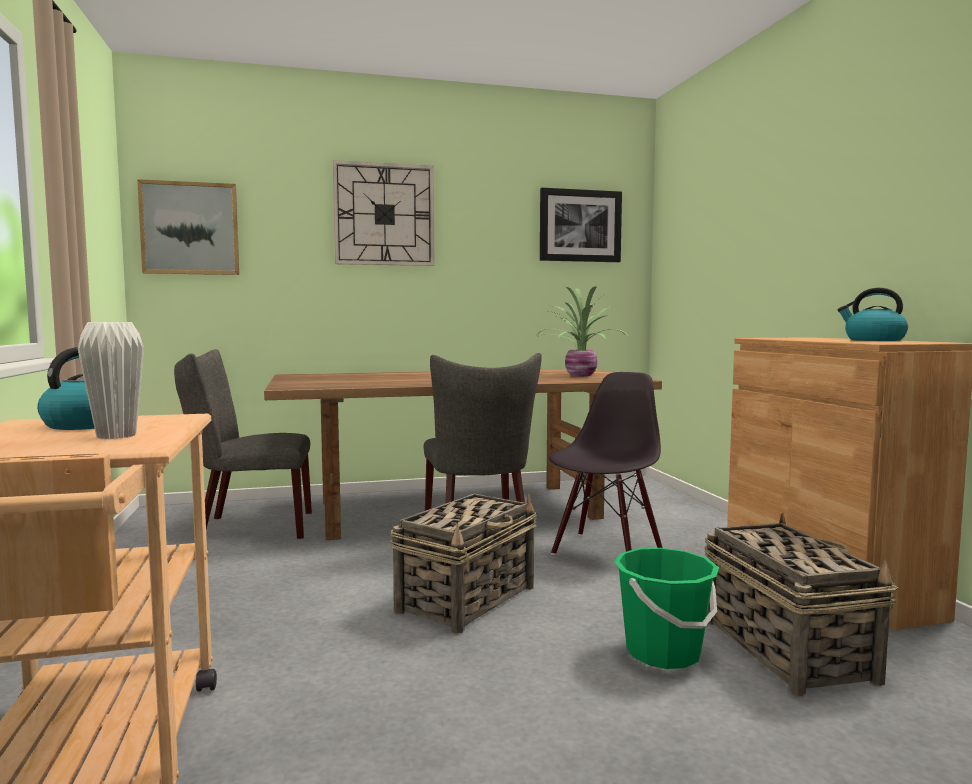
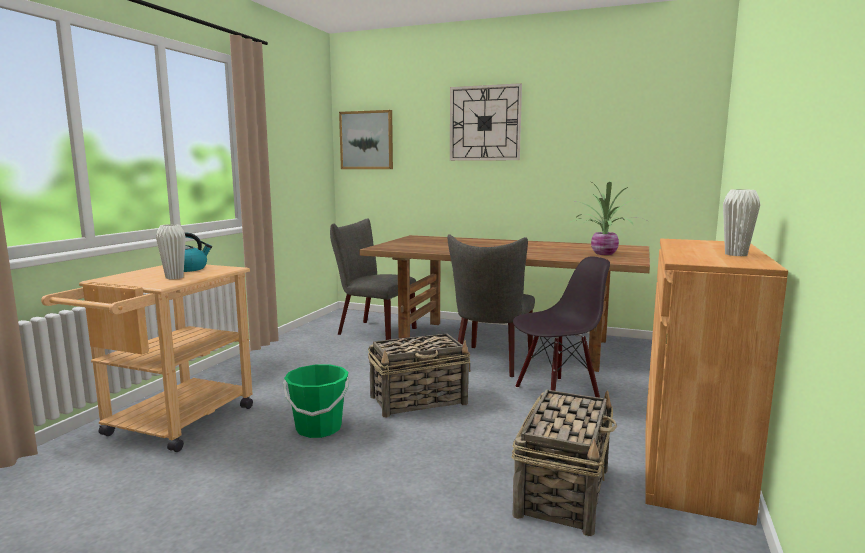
camera: 35 degrees right, 5 degrees up
(580, 226) = (648, 122): picture -> none
(663, 652) = (477, 465): green bucket -> green bucket (318, 428)
(873, 340) = (736, 254): kettle -> white vase

